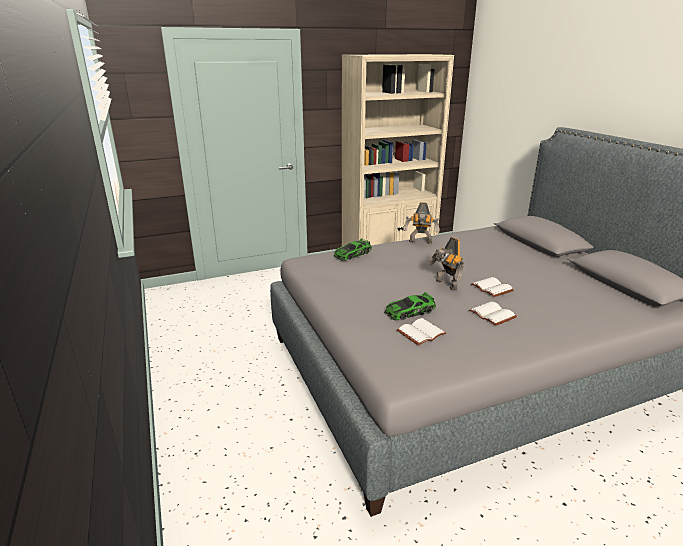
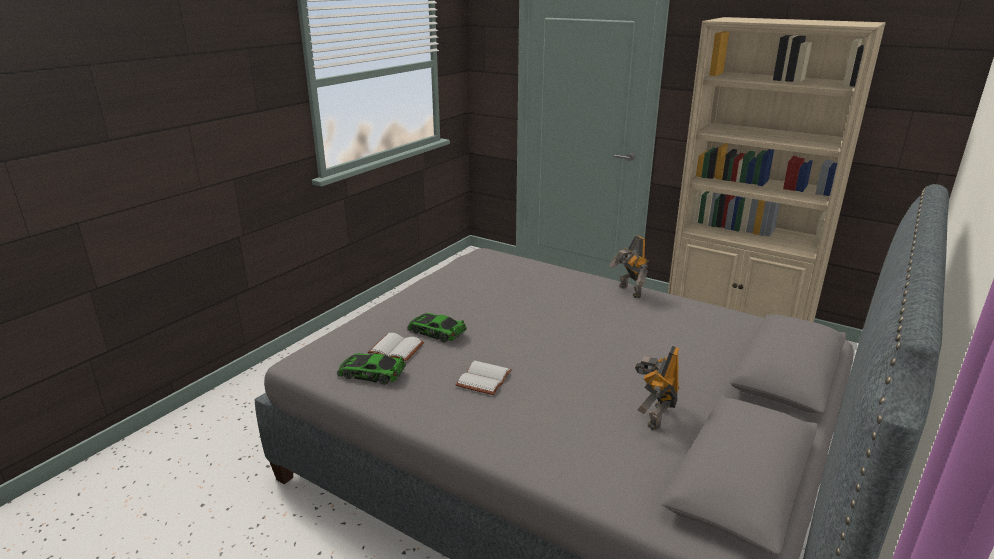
camera: 55 degrees right, 0 degrees up
(352, 254) = (530, 267): toy car -> toy car (371, 373)
(445, 285) = (524, 334): toy robot -> toy robot (654, 416)
(490, 288) = (555, 363): white book -> none

